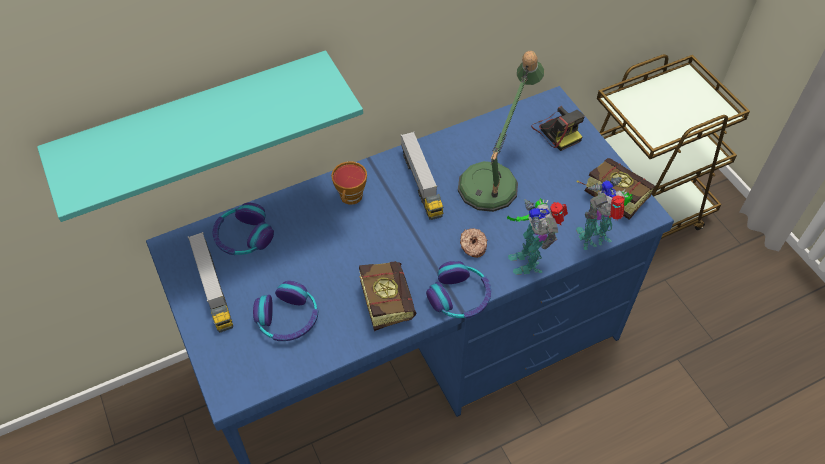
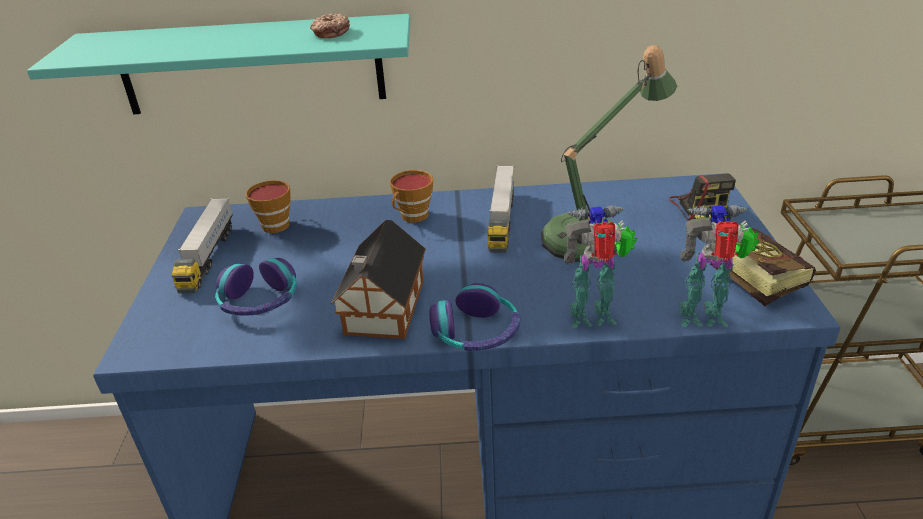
camera: 25 degrees right, 20 degrees down
(243, 236) = (276, 223): headphones -> cup
(385, 298) = (383, 310): book -> toy house
(472, 246) = (527, 287): donut -> donut (330, 32)
(529, 260) = (594, 318): toy robot -> toy robot turned 75 degrees clockwise

